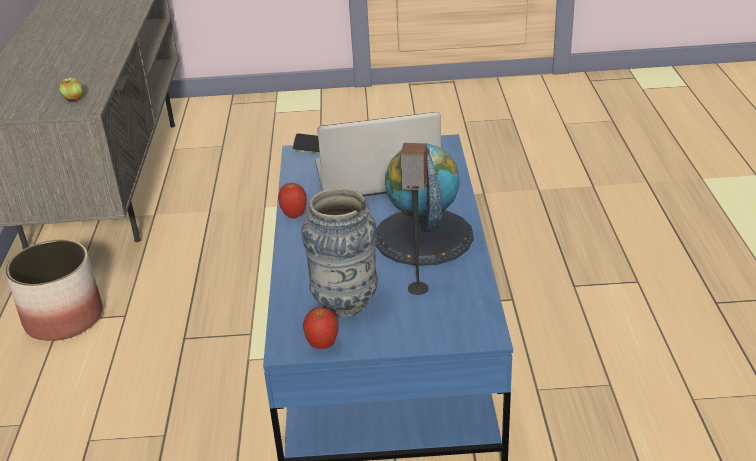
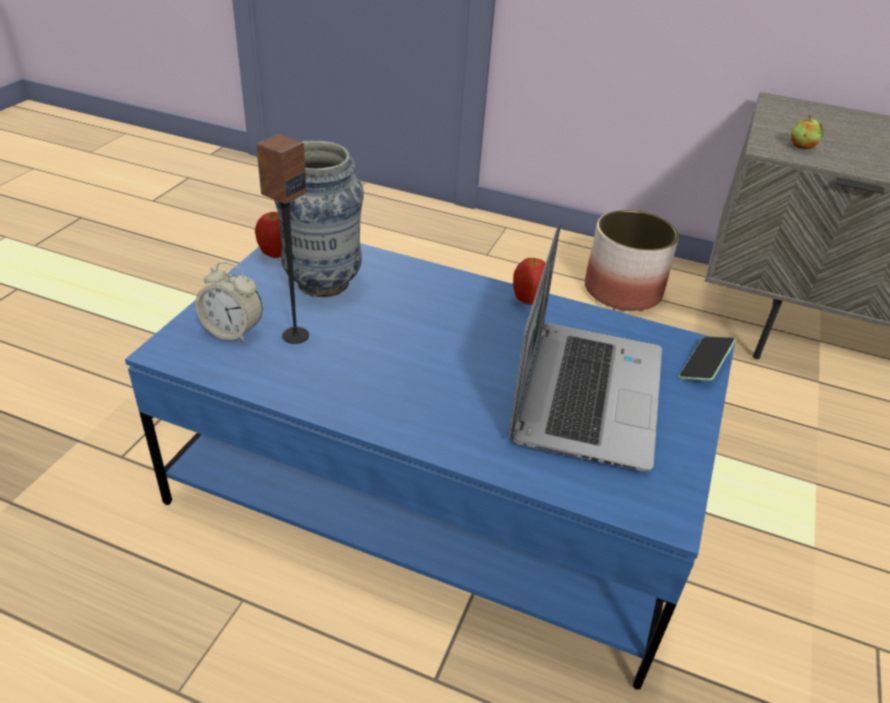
camera: 110 degrees right, 5 degrees up
(423, 236) = (395, 378): globe -> none
(439, 316) = (233, 331): none -> alarm clock

